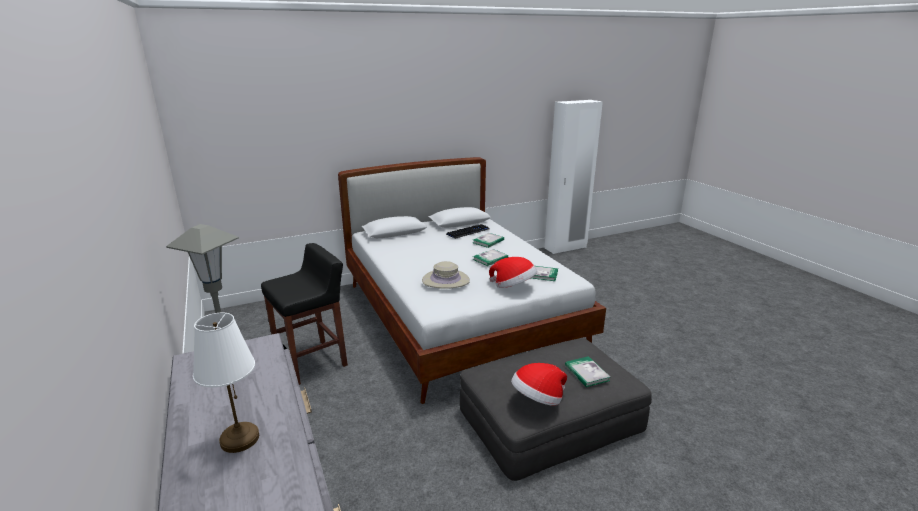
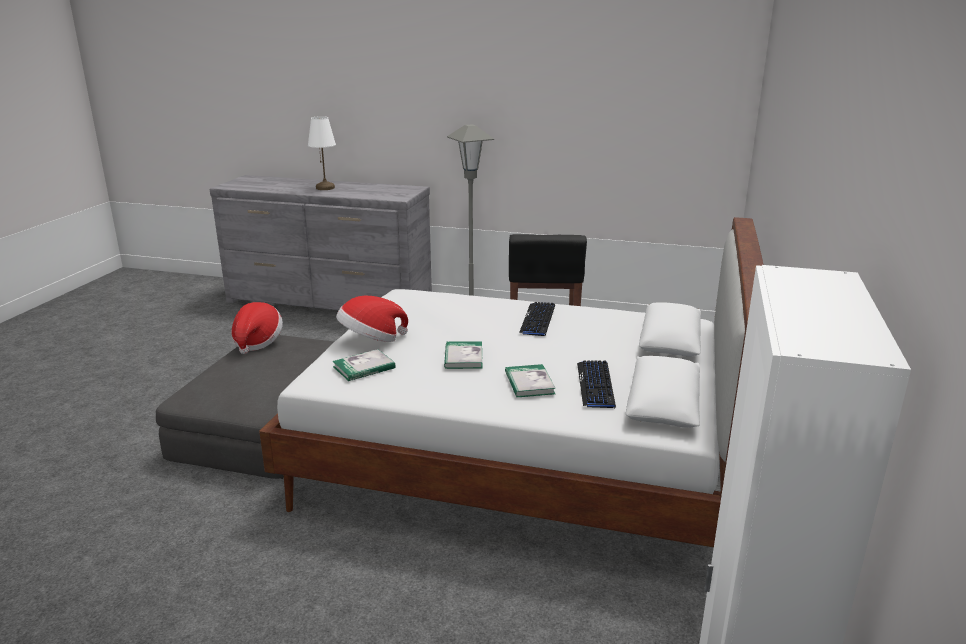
camera: 130 degrees right, 0 degrees up
(417, 259) = (538, 320): none -> keyboard
(445, 280) = (447, 311): beige hat -> none
(586, 373) = (230, 375): book -> none

